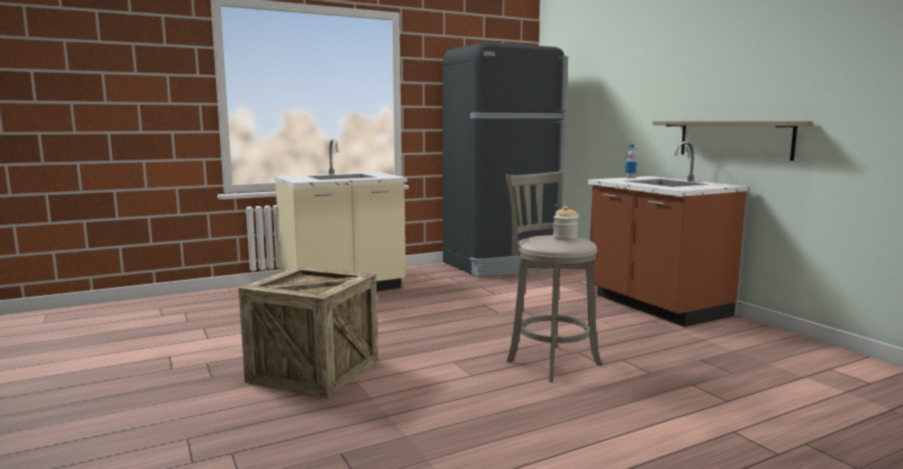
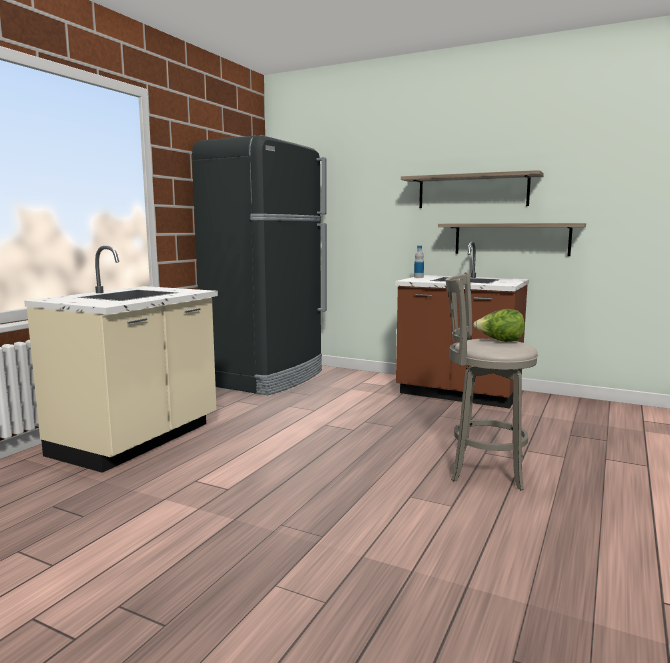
camera: 35 degrees left, 0 degrees up
(314, 371) = (291, 561): crate -> none
(564, 238) = (500, 341): jar -> lettuce
(699, 85) = (472, 191): none -> shelf

